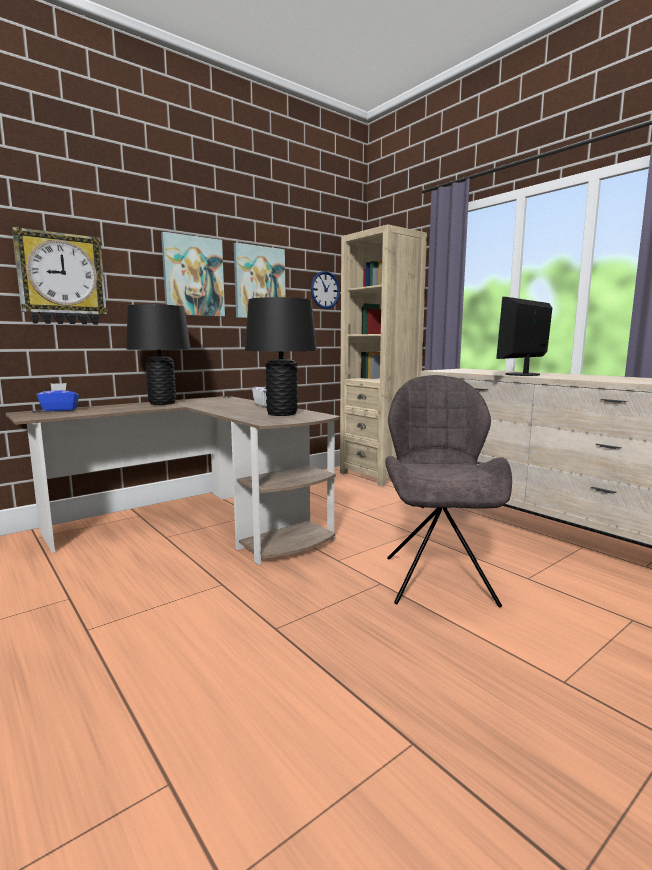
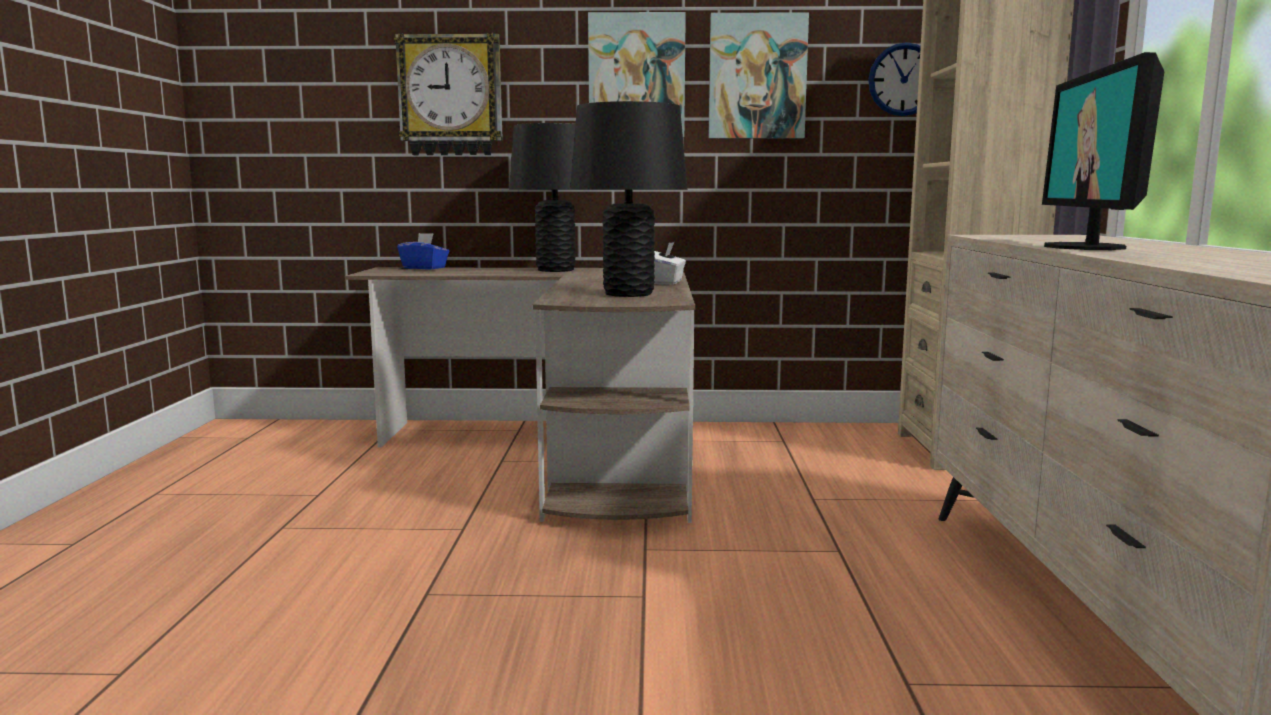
camera: 40 degrees right, 0 degrees up
(438, 578) = (742, 622): grey chair -> none
(523, 374) = (1086, 247): monitor -> monitor turned 75 degrees counterclockwise

